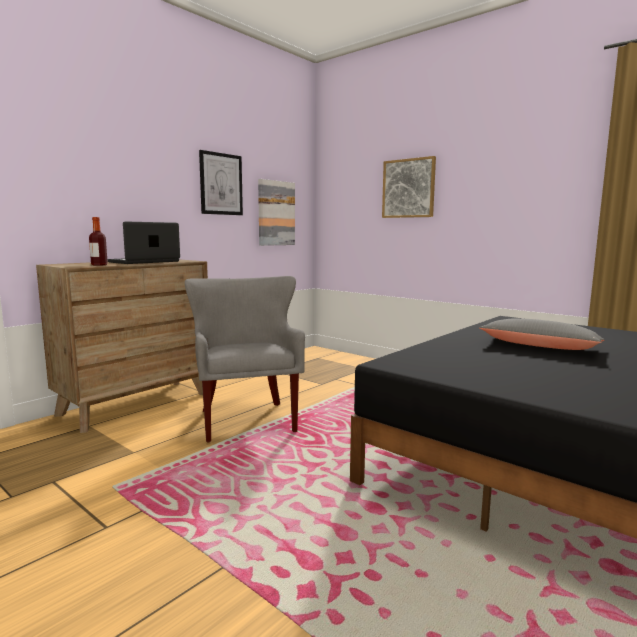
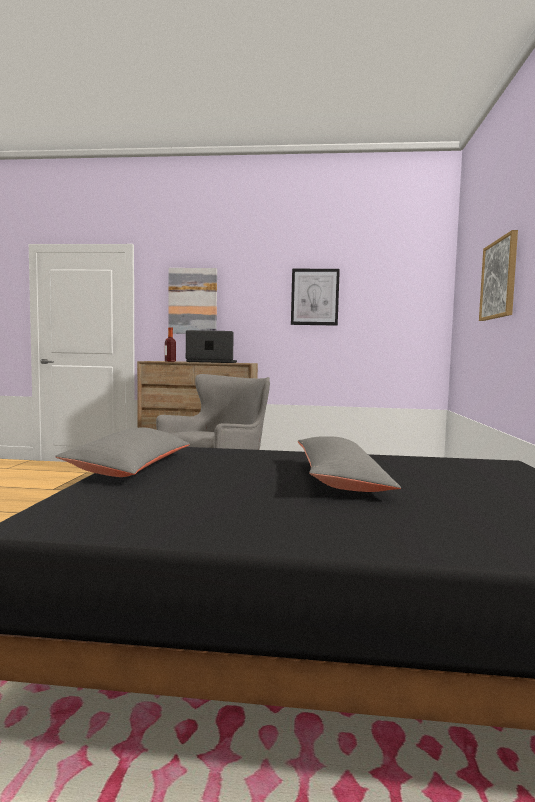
camera: 55 degrees right, 5 degrees down
(276, 213) = (386, 322): picture -> picture (193, 301)
(466, 380) = (131, 467): none -> grey pillow

